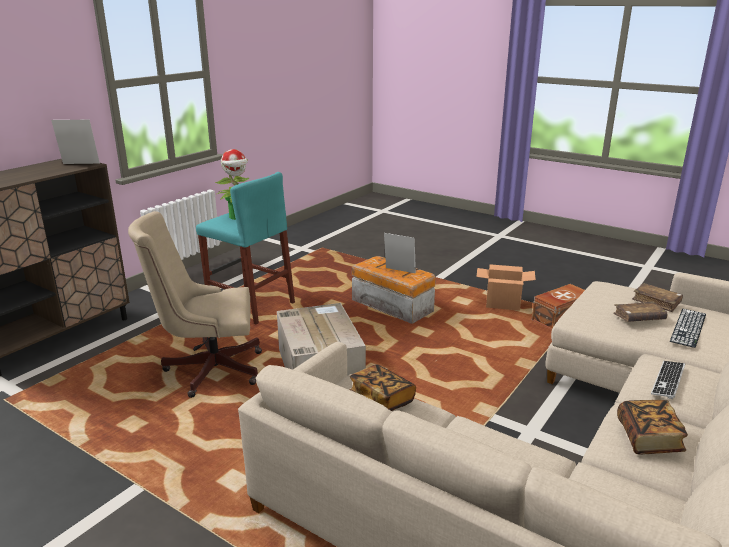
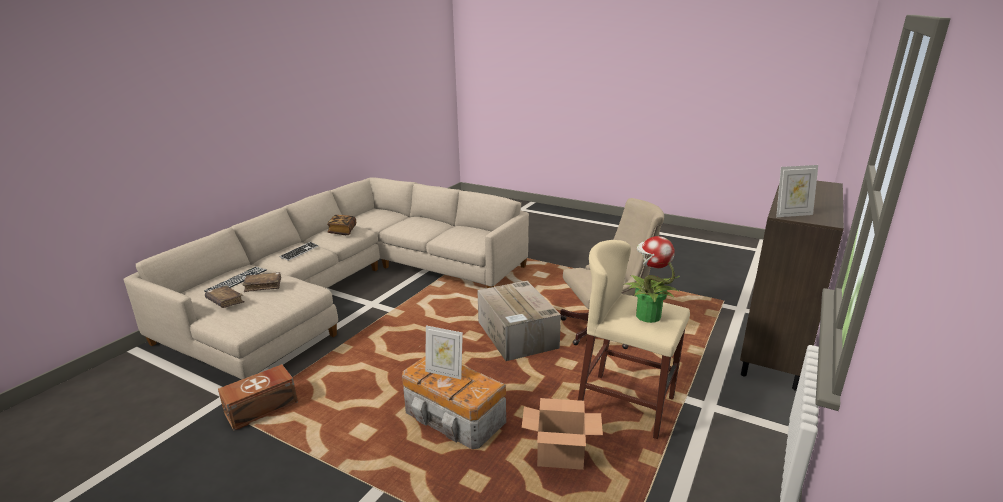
camera: 175 degrees right, 0 degrees up
(251, 305) = (626, 405): turquoise stool -> beige stool
(381, 400) = (464, 237): book -> none
(502, 304) = (314, 429): cardboard box -> cardboard box (561, 456)

